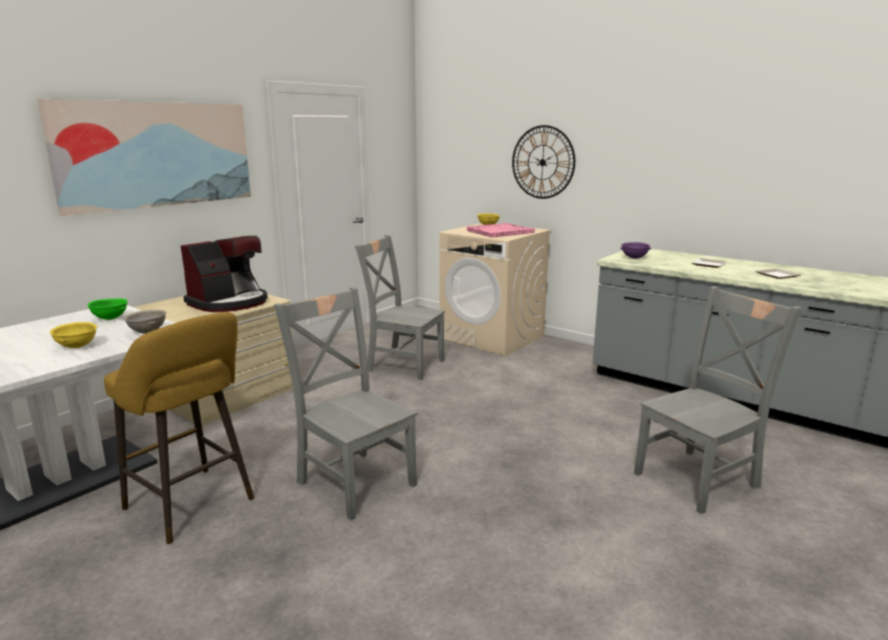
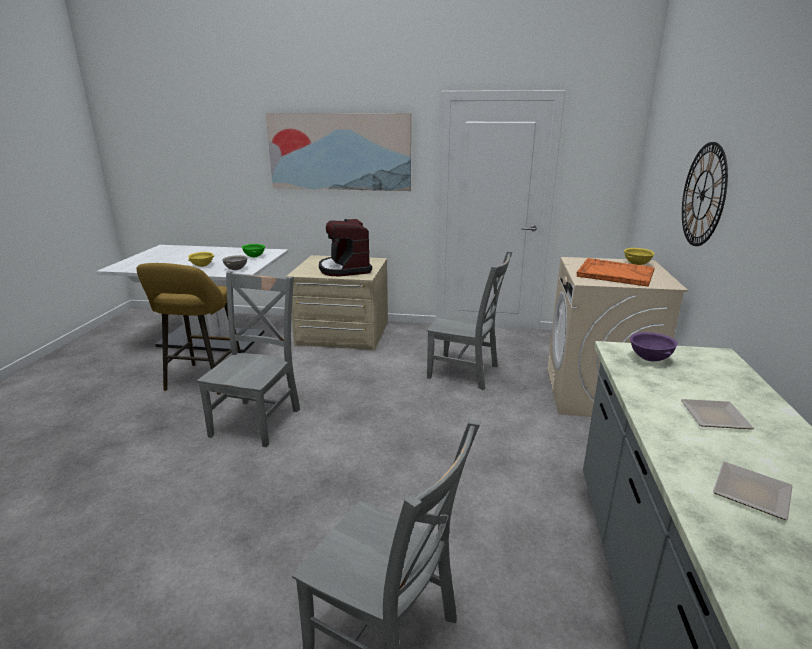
camera: 60 degrees right, 5 degrees up
(229, 302) = (345, 269): coffee machine -> coffee machine turned 60 degrees clockwise
(403, 365) = (466, 372): grey chair -> grey chair turned 120 degrees clockwise
(499, 232) = (614, 274): pink tray -> orange tray

